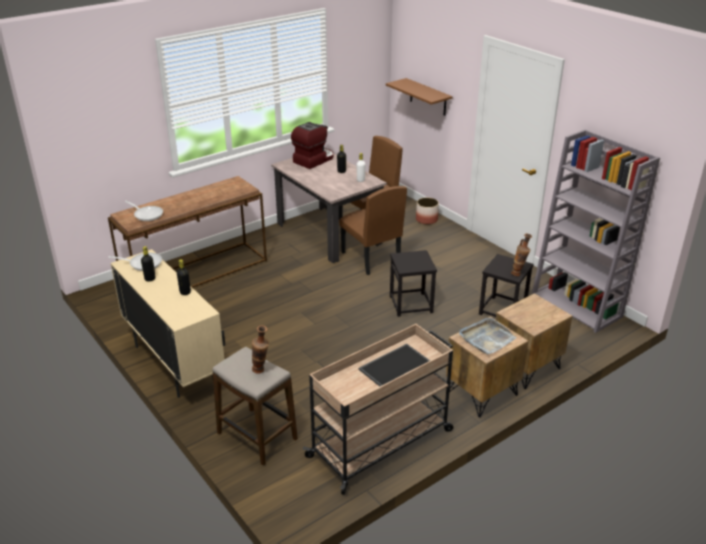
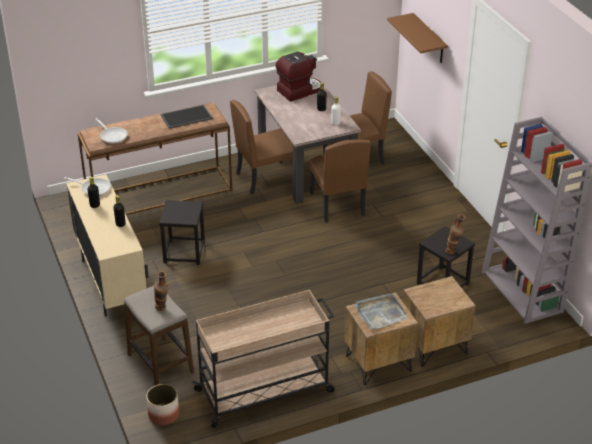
camera: 15 degrees right, 5 degrees up
(294, 245) = (266, 177): none -> brown chair
(395, 365) = (276, 325): tray -> tray (186, 116)
(411, 304) = (354, 261): black stool -> black stool (184, 252)
(427, 220) = (416, 168): planter -> planter (164, 414)

